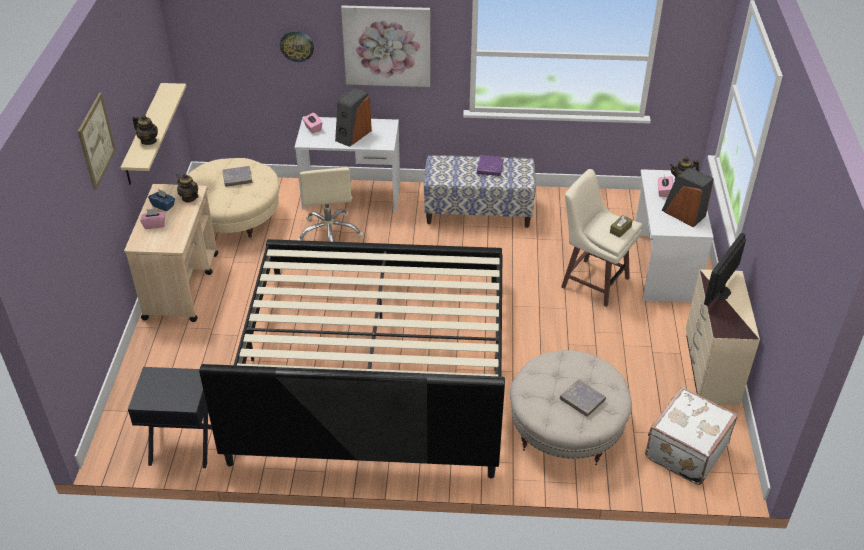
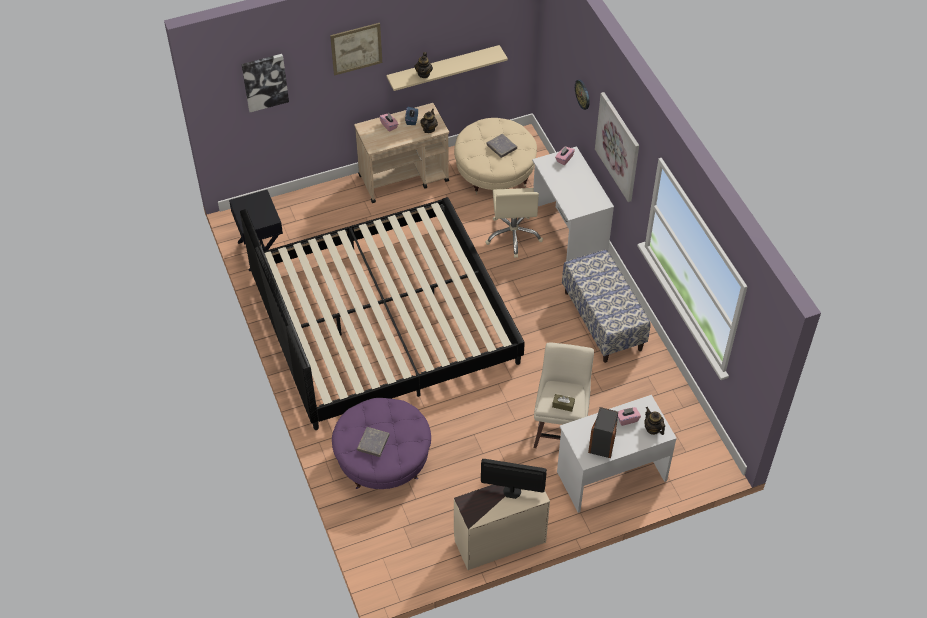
camera: 65 degrees right, 10 degrees up
(57, 237) = (265, 82): none -> picture
(329, 233) = (513, 236): beige office chair -> beige office chair turned 60 degrees counterclockwise
(353, 135) = (571, 187): speaker -> none
(490, 167) = (616, 296): purple book -> none
(566, 428) = (383, 459): beige ottoman -> purple ottoman
(684, 450) = (398, 542): white suitcase -> none

